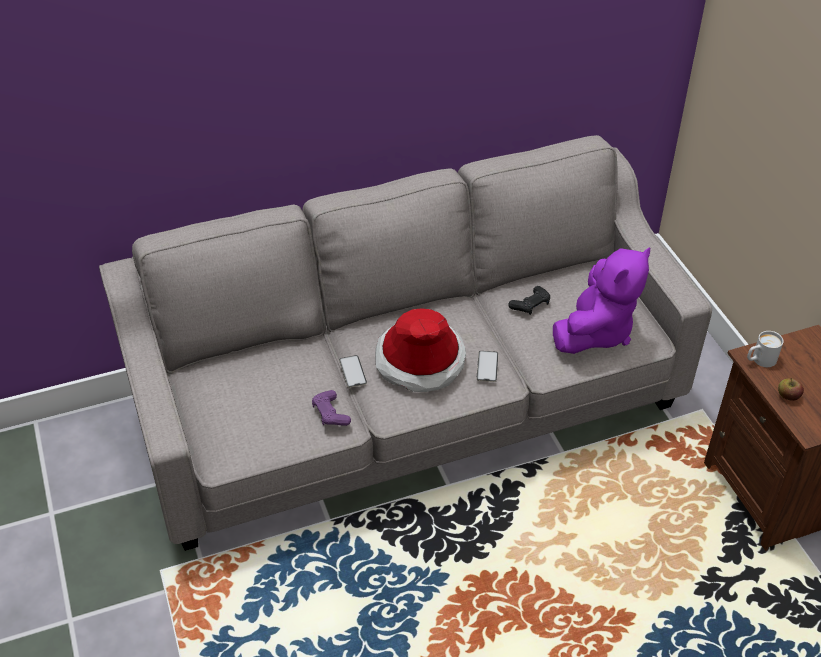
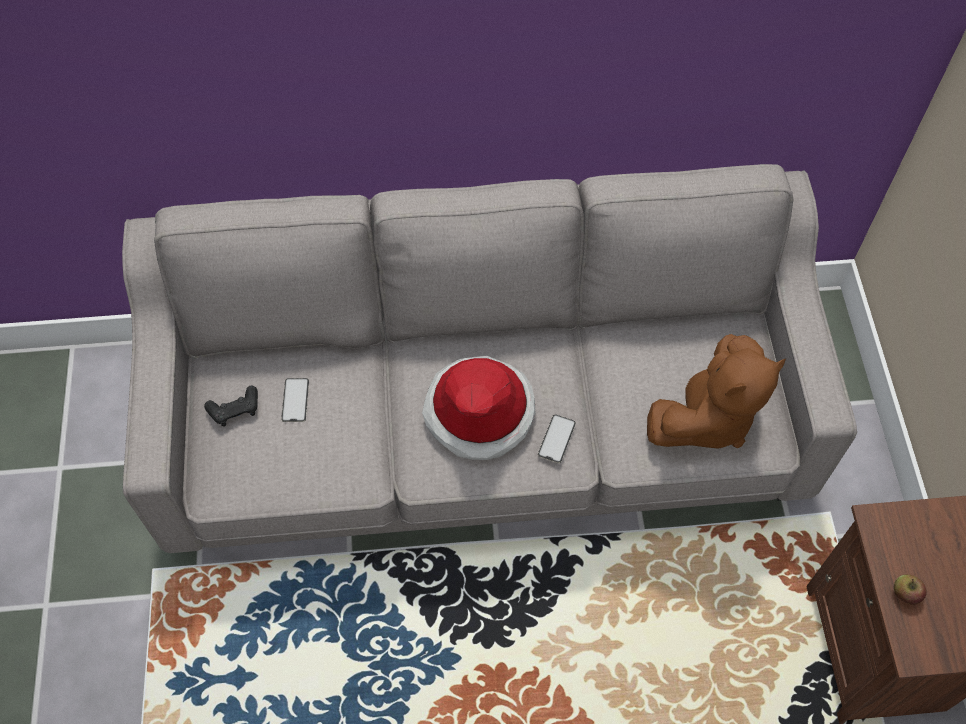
camera: 15 degrees right, 15 degrees up
(330, 414) = (353, 461): purple game controller -> none
(352, 371) = (397, 407): phone -> phone (295, 400)
(530, 305) = (637, 361): black game controller -> black game controller (235, 410)
(596, 331) = (706, 418): purple plush toy -> brown plush toy
(759, 360) = (888, 530): white mug -> none

